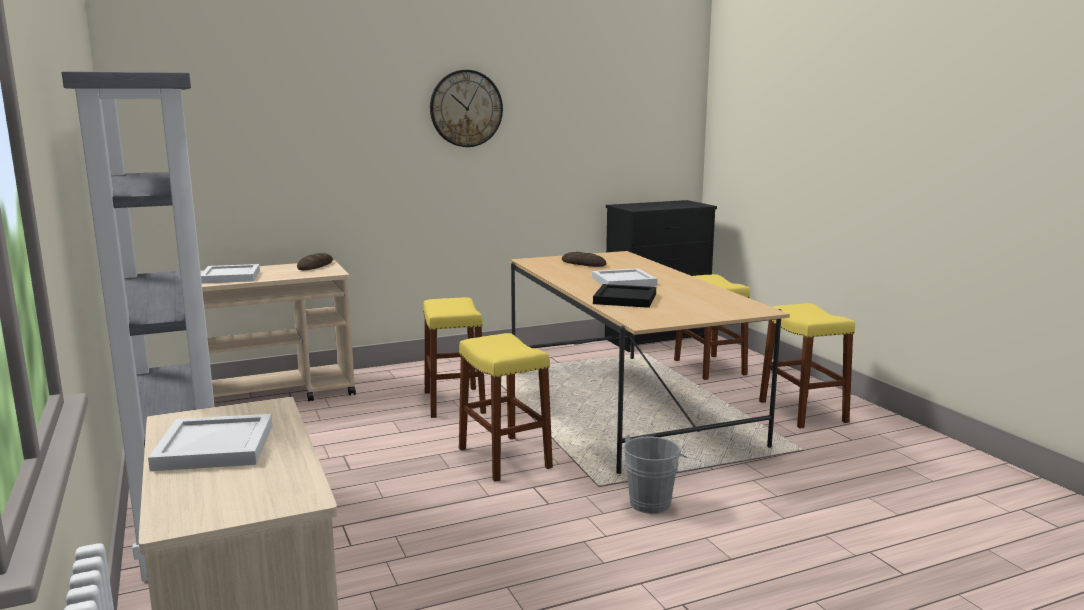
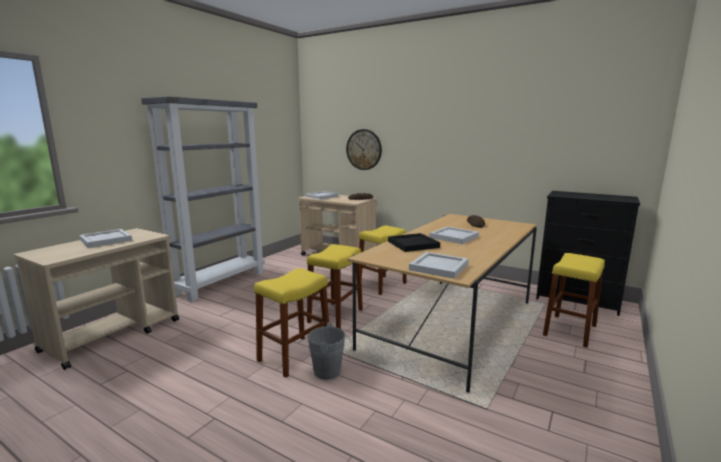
camera: 55 degrees right, 0 degrees up
(466, 108) = (455, 119): wall clock -> wall clock (364, 149)
(725, 309) = (440, 267): none -> white tray
(802, 411) = (562, 390): yellow stool -> yellow stool (294, 355)

